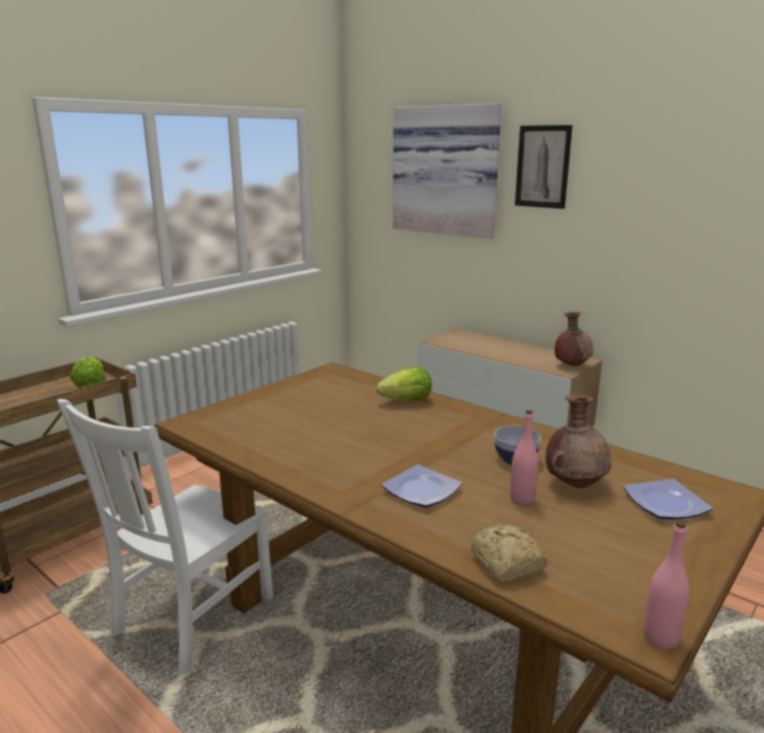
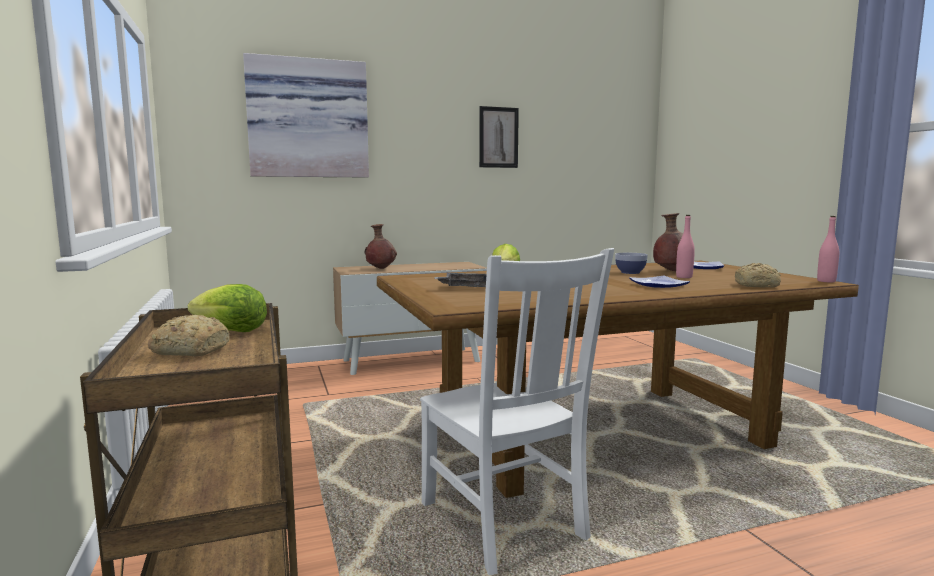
camera: 60 degrees left, 10 degrees down
(37, 394) = (190, 351): none -> bread
(297, 405) = (465, 287): none -> grey tray
(542, 166) = (404, 117): picture -> picture (498, 137)
(571, 366) = (467, 265): brown vase -> brown vase (380, 269)

